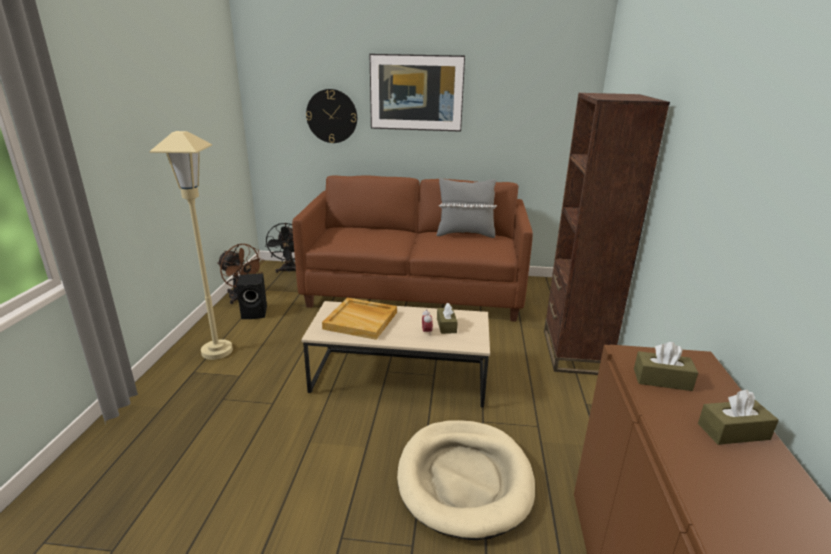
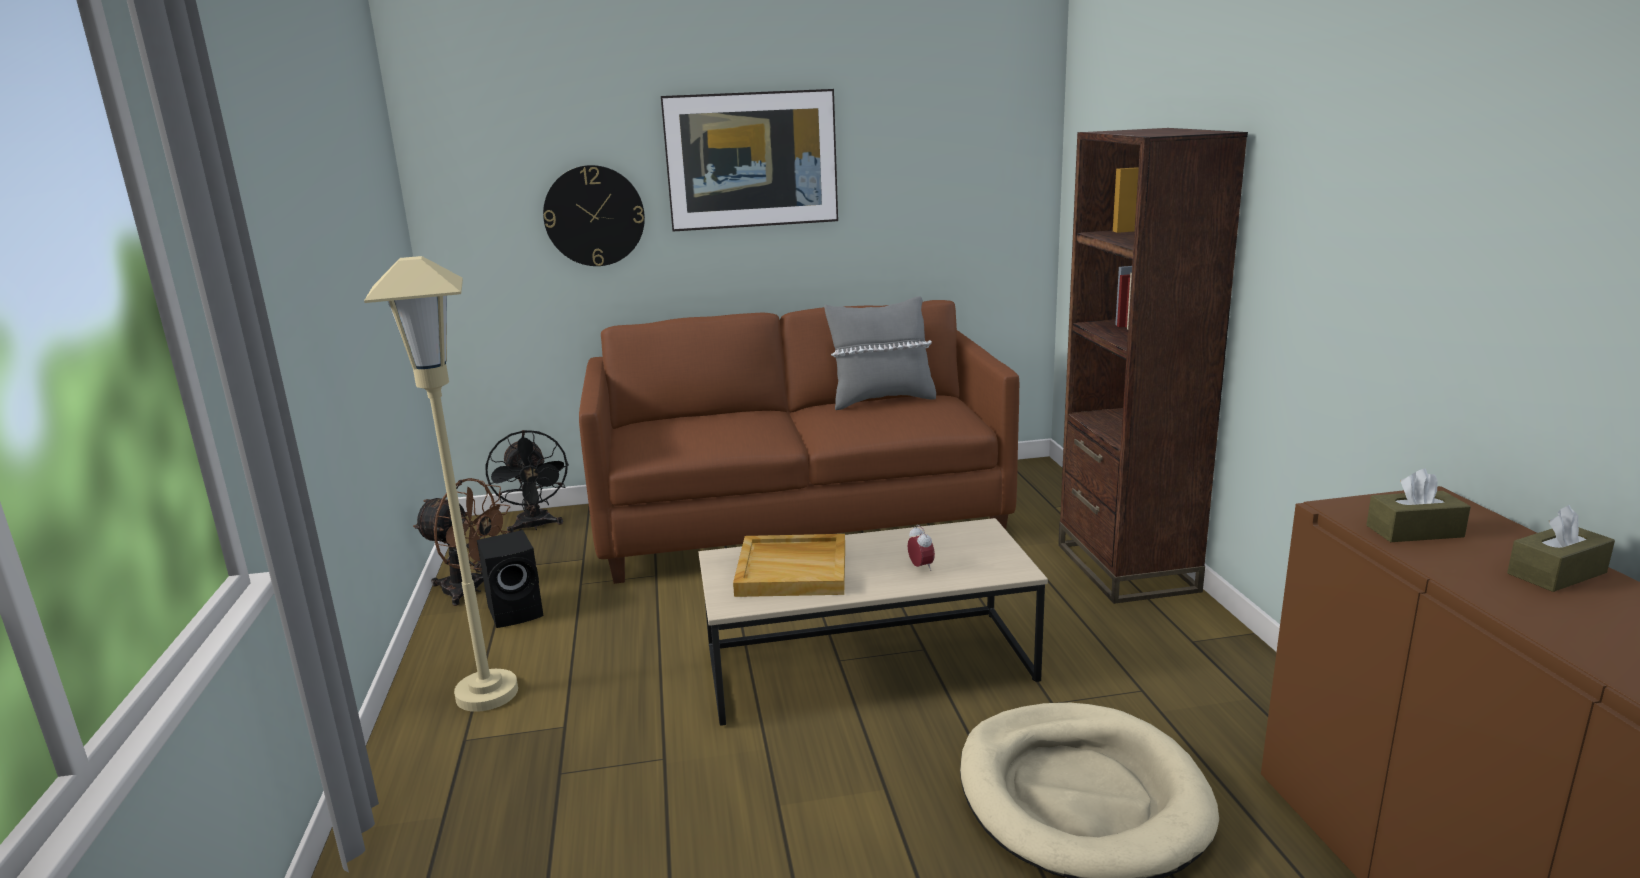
camera: 15 degrees left, 5 degrees down
(446, 326) = (945, 551): brown tissue box -> none

